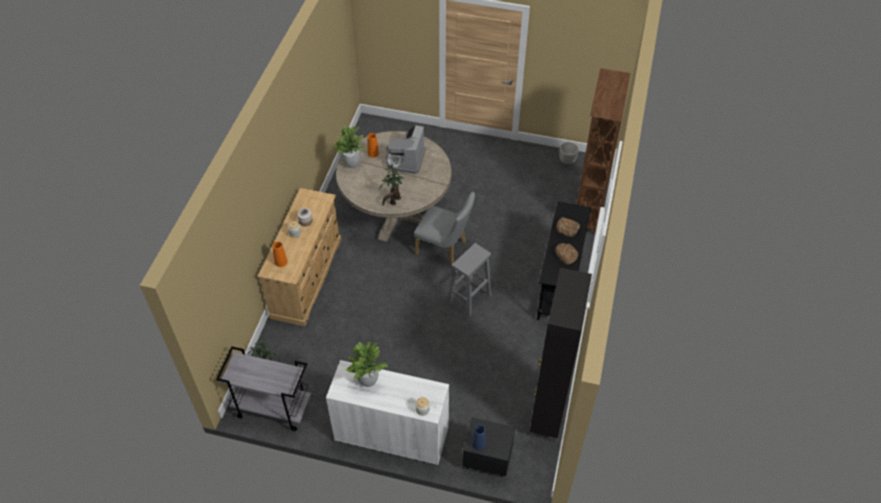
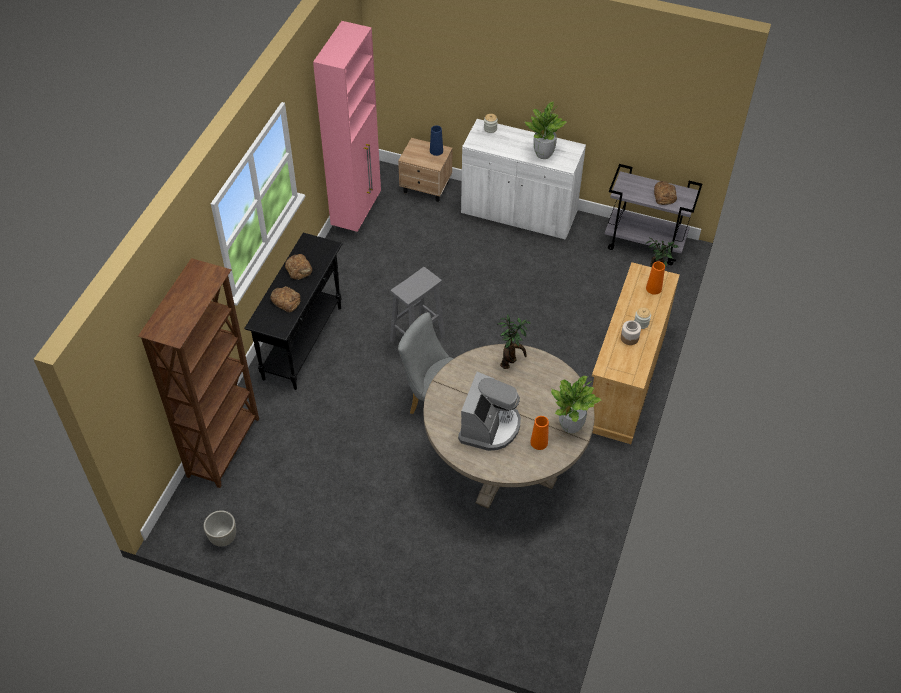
camera: 175 degrees left, 0 degrees up
(254, 371) = (664, 195): none -> bread
(486, 459) = (426, 188): black nightstand -> beige nightstand
(547, 416) = (357, 217): black cabinet -> pink cabinet

